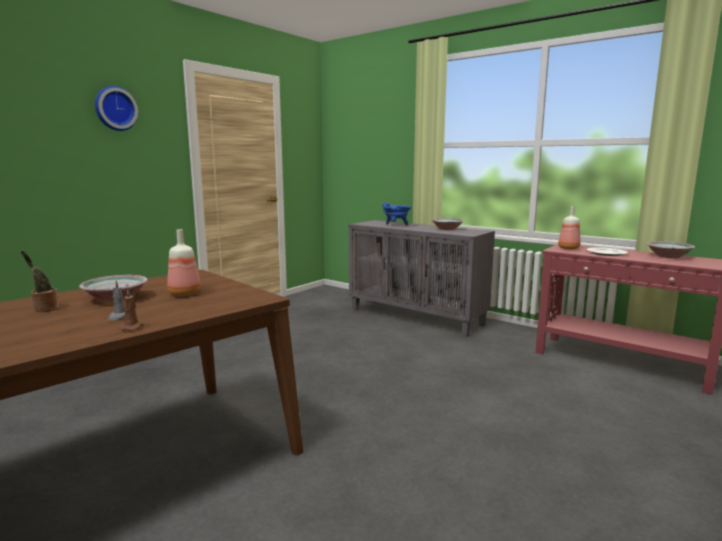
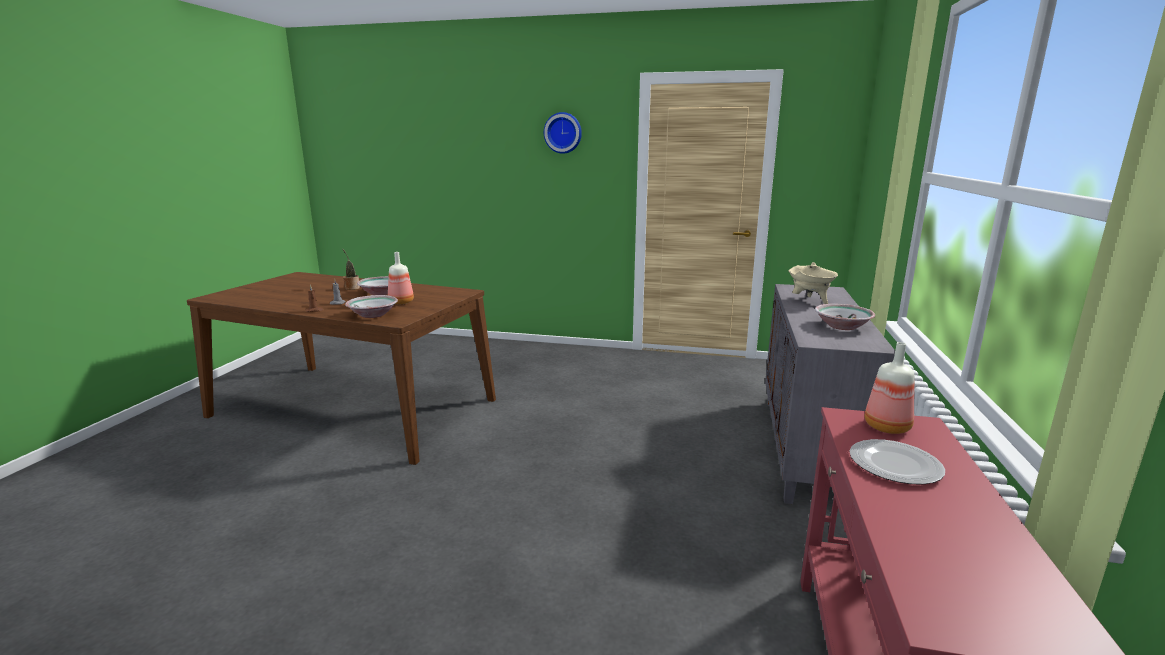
camera: 65 degrees right, 5 degrees up
(396, 225) = (810, 301): blue cooking pot -> beige cooking pot
(668, 256) = (994, 546): bowl -> bowl (374, 315)

